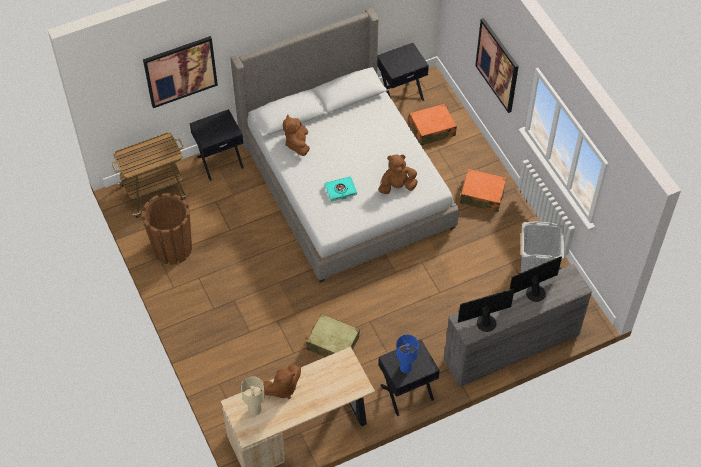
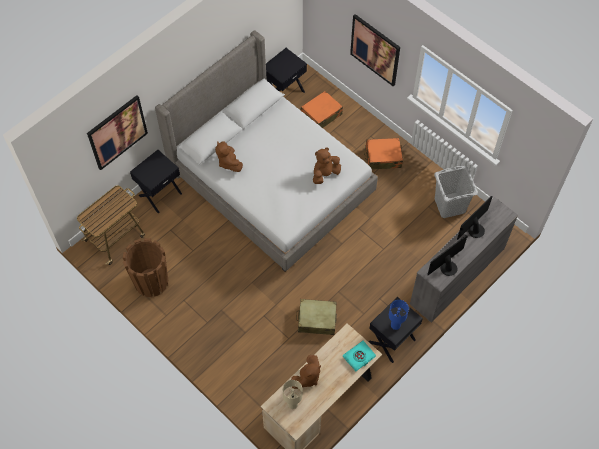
camera: 20 degrees left, 5 degrees up
(340, 190) = (281, 191): turquoise book -> turquoise book (359, 357)

